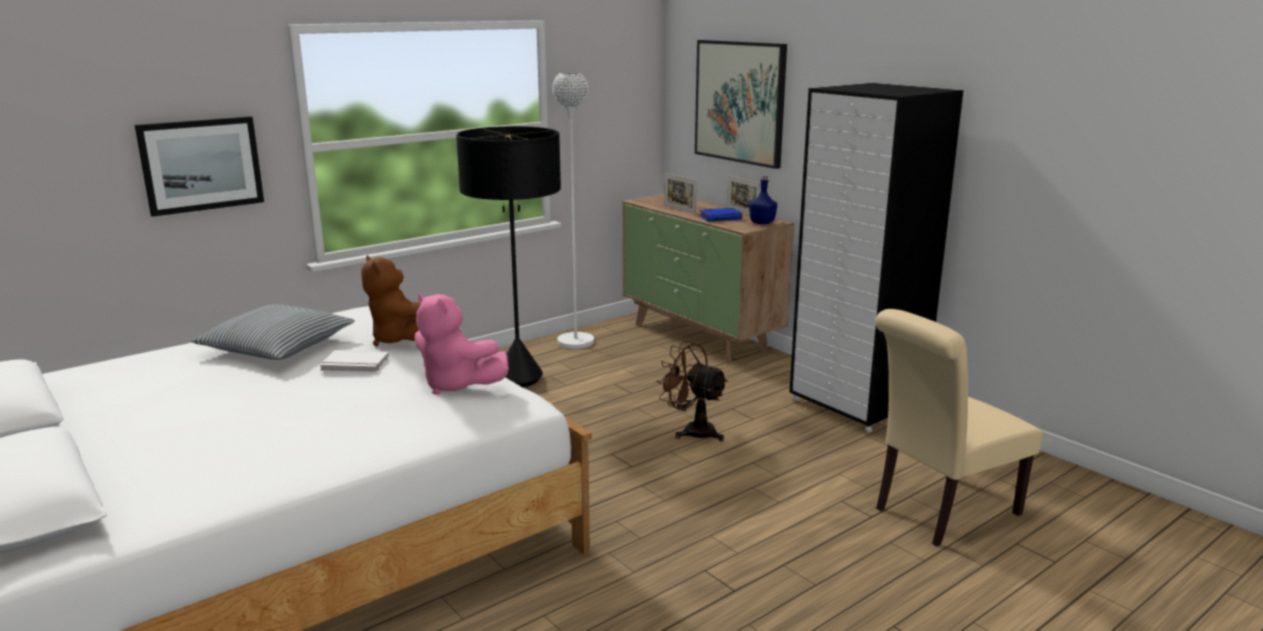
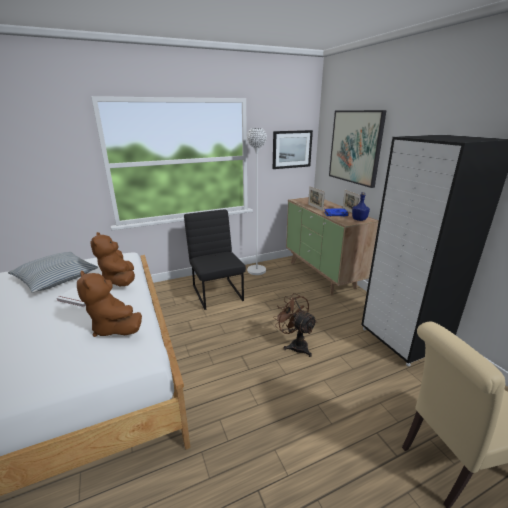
camera: 15 degrees right, 5 degrees up
(201, 165) = (46, 173): picture -> picture (292, 149)
(456, 386) = (115, 328): pink plush toy -> brown plush toy
(519, 380) = (217, 292): black floor lamp -> black chair

